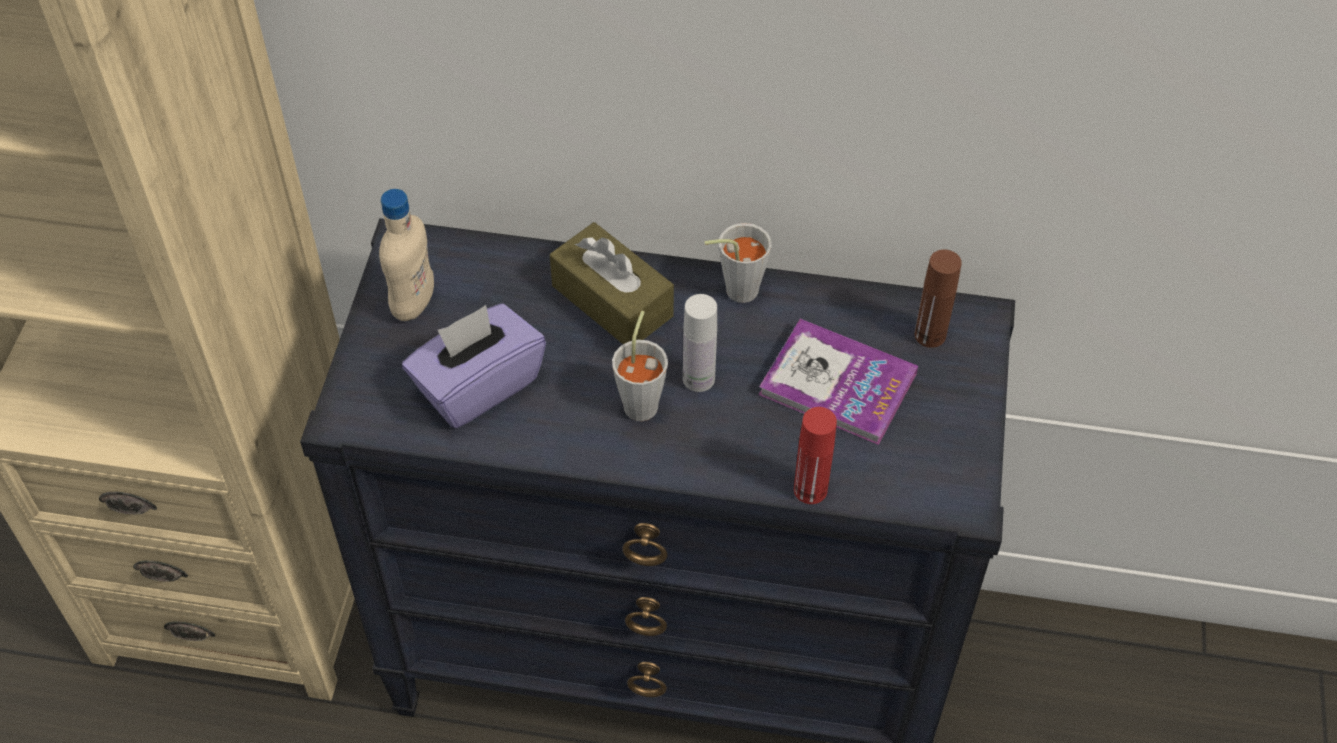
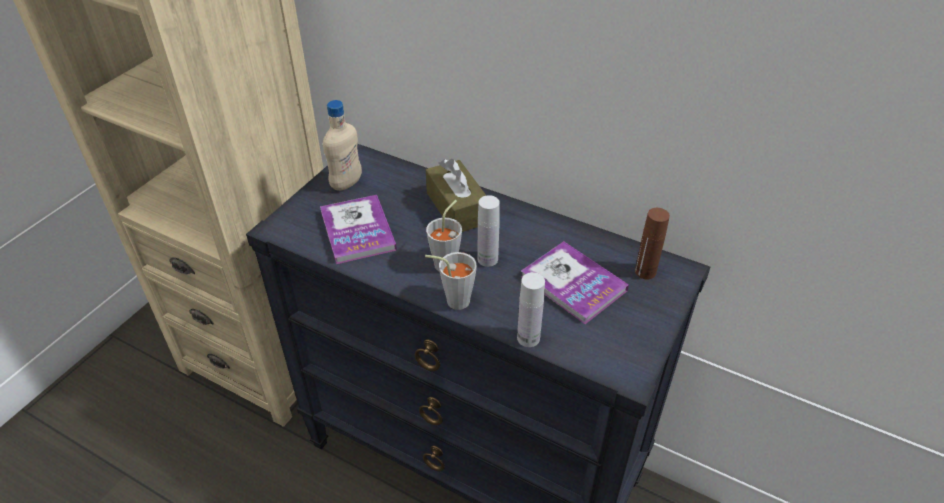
camera: 20 degrees right, 10 degrees down
(477, 385) = (357, 231): purple tissue box -> book
(734, 291) = (531, 220): grey cup -> grey cup (452, 300)
(810, 490) = (528, 338): red bottle -> white bottle

